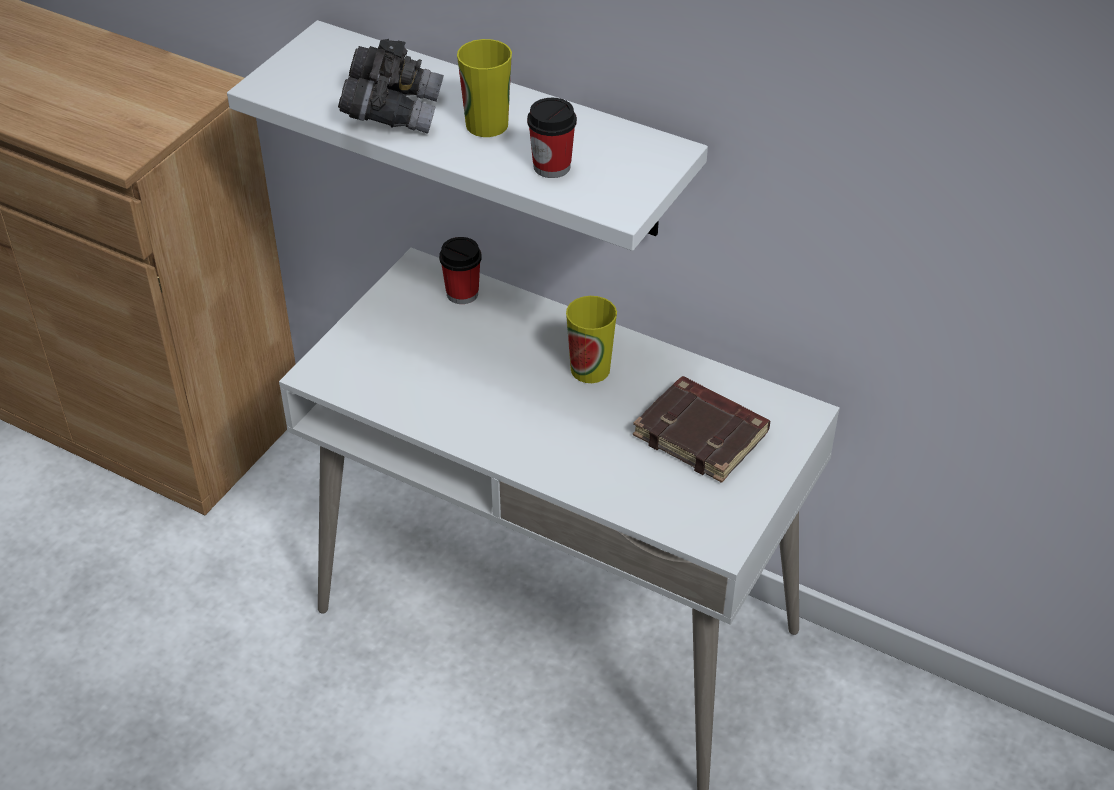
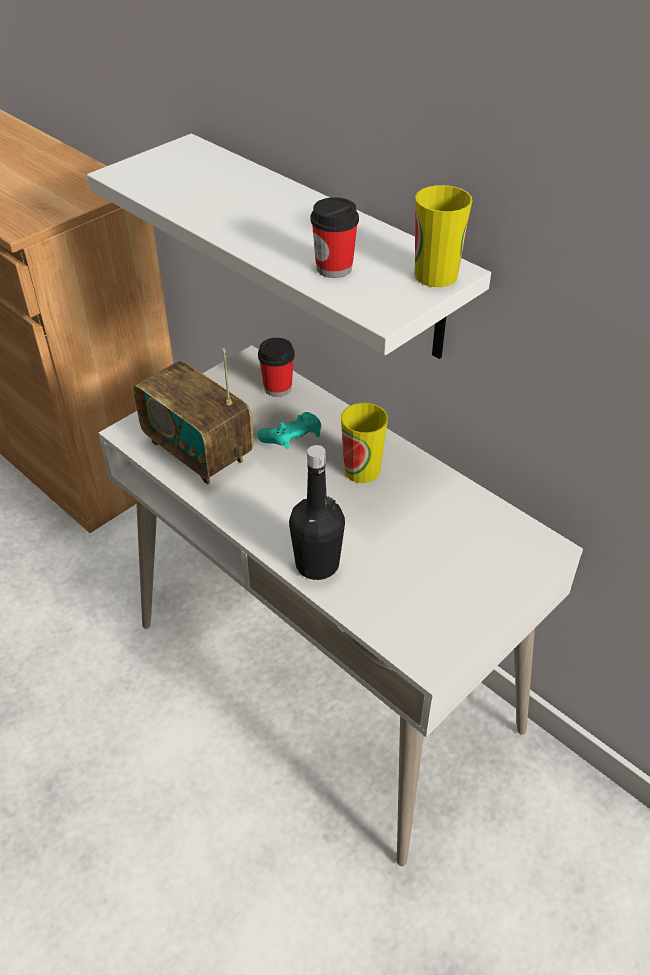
camera: 15 degrees right, 0 degrees up
(392, 112) = (214, 206): grey binoculars -> none
(403, 381) = (198, 451): none -> radio
(487, 124) = (292, 226): cup -> cup (436, 275)
(503, 350) = (292, 440): none -> turquoise game controller
(579, 475) = (317, 564): none -> black bottle
(703, 435) = (444, 549): brown book -> none

